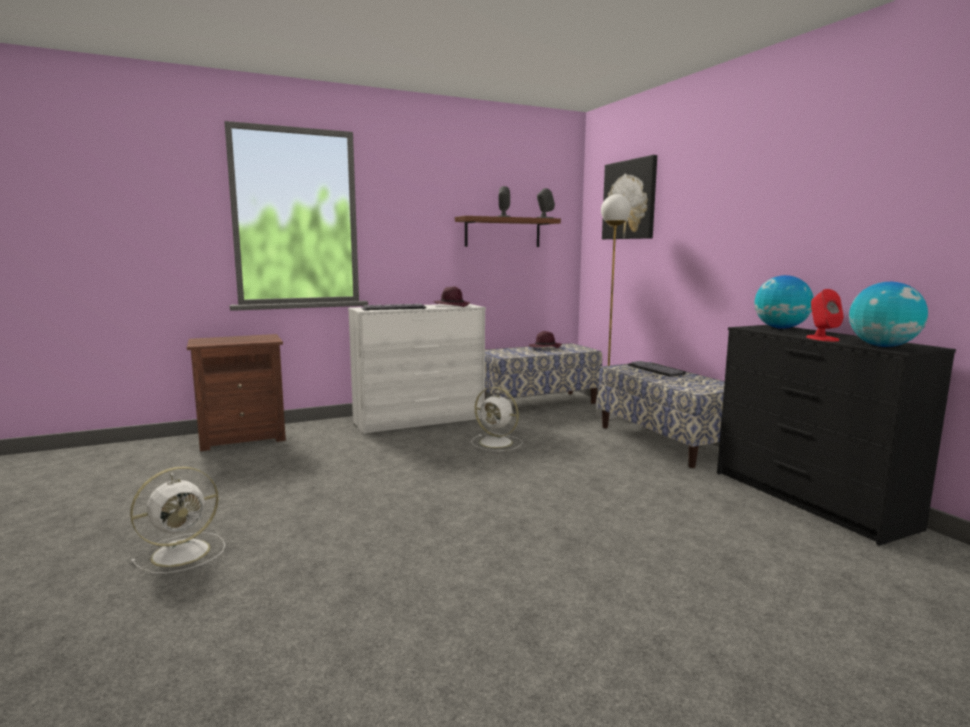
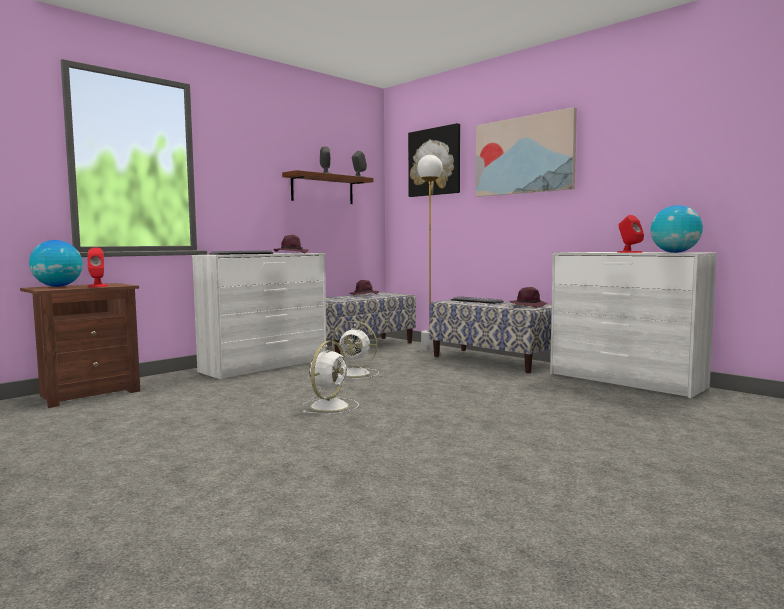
camera: 20 degrees left, 5 degrees down
(183, 552) = (133, 477): white fan -> white fan (330, 406)
(248, 340) = (97, 286): none -> red speaker
(707, 385) = (529, 305): none -> purple hat
(723, 197) = (524, 155): none -> picture
(780, 328) = (588, 251): globe -> globe (57, 286)
(808, 500) = (625, 381): black dresser -> white dresser

